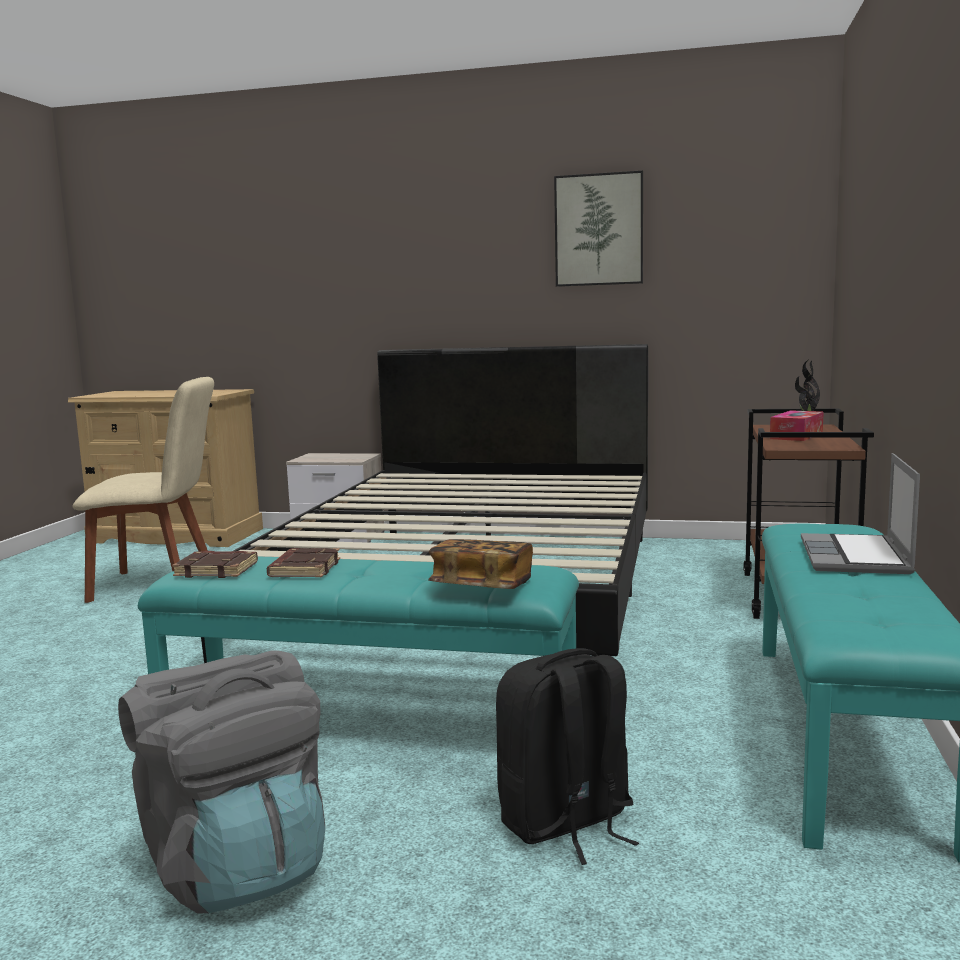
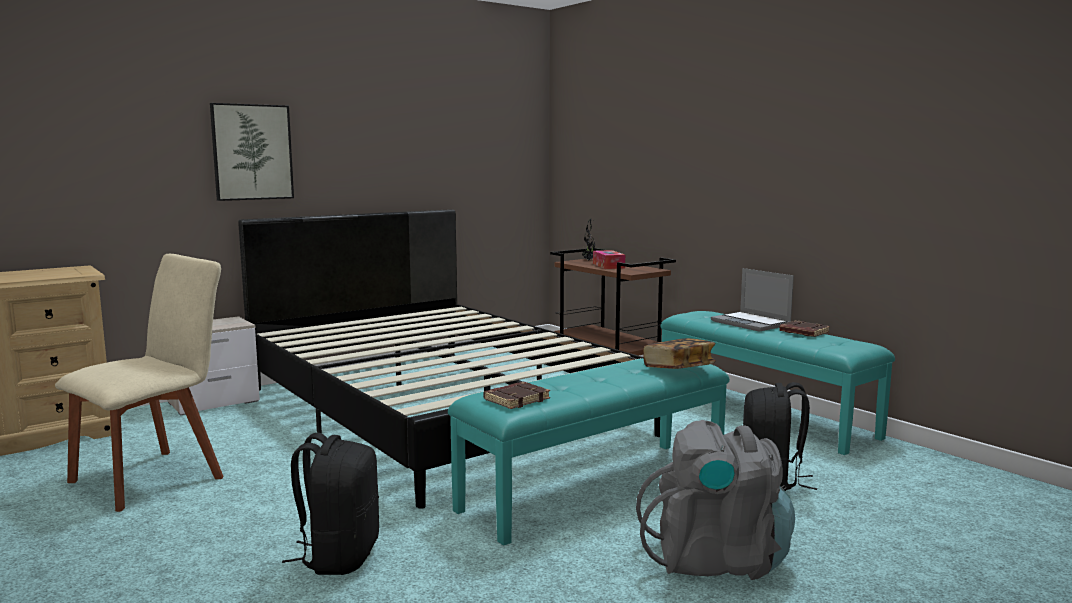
camera: 50 degrees left, 0 degrees up
(67, 690) = (339, 556): none -> black backpack
(304, 569) = (563, 385): brown book -> brown book (803, 332)
(599, 230) = (414, 122): picture -> picture (252, 152)

